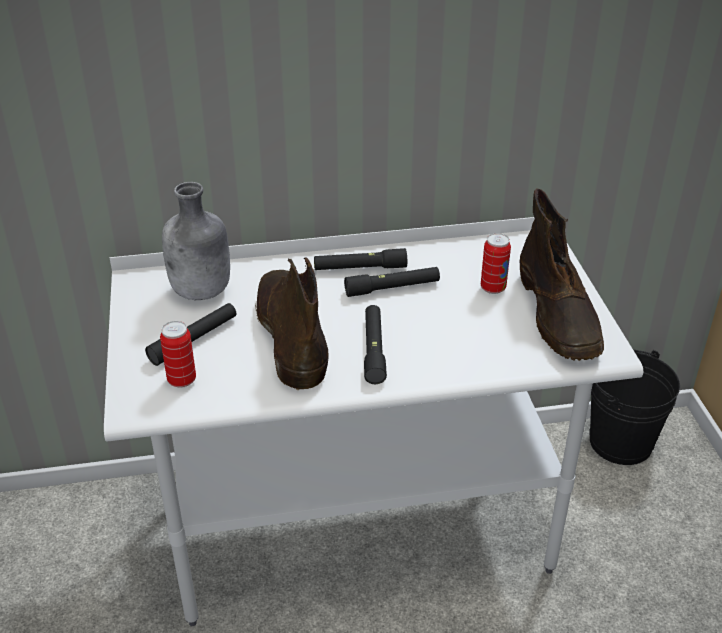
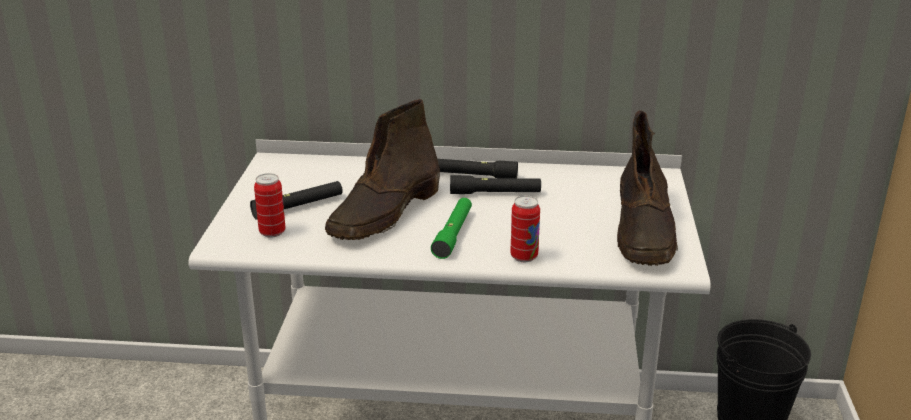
camera: 15 degrees right, 10 degrees down
(202, 292) = (324, 175): grey bottle -> none
(291, 334) = (385, 214): brown boot -> brown boot turned 150 degrees counterclockwise
(374, 350) = (453, 234): black flashlight -> green flashlight
(493, 288) = (591, 204): can -> can (524, 257)

